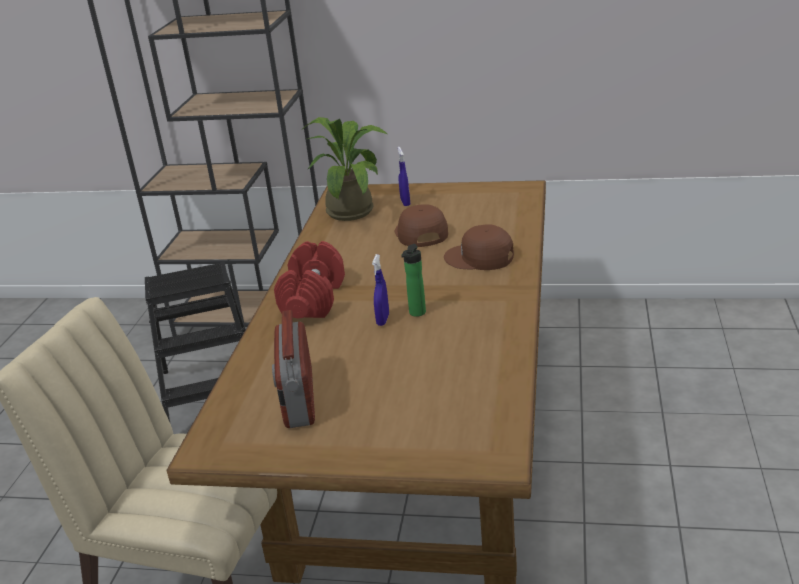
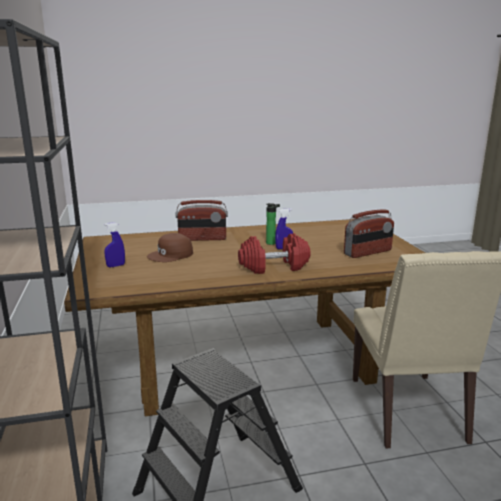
camera: 115 degrees left, 10 degrees down
(353, 209) = (127, 280): potted plant -> none
(479, 258) = (202, 239): brown cap -> radio

